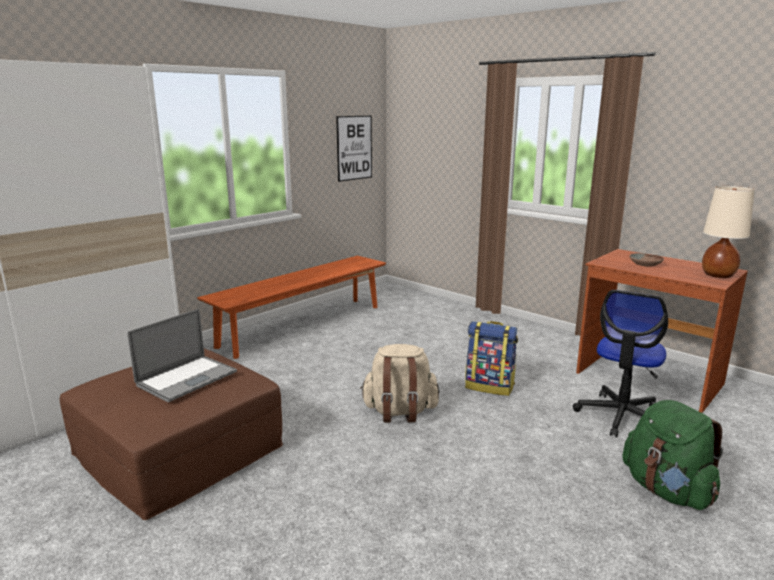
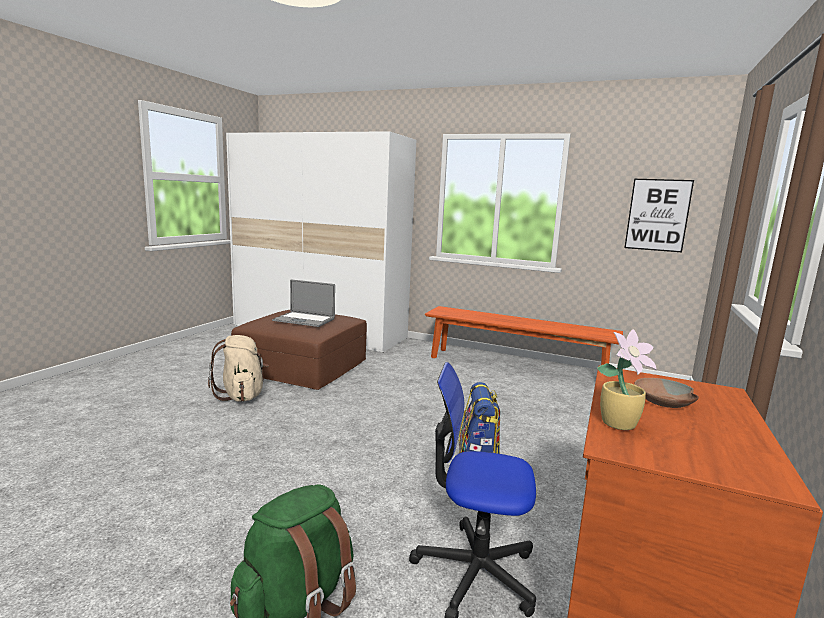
camera: 70 degrees right, 5 degrees down
(400, 412) = (390, 424): beige backpack -> beige backpack (241, 395)
(684, 277) = (620, 424): none -> potted plant
(717, 275) = (688, 458): beige table lamp -> none

